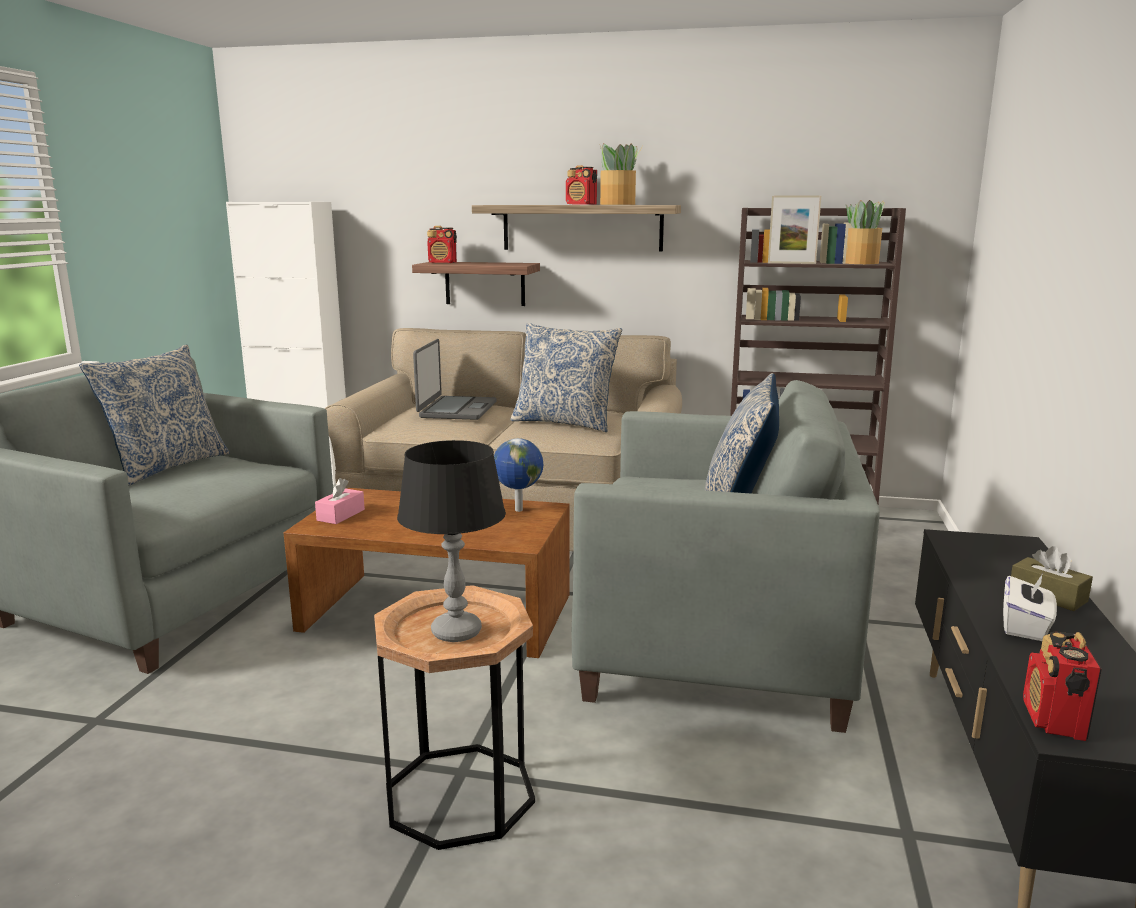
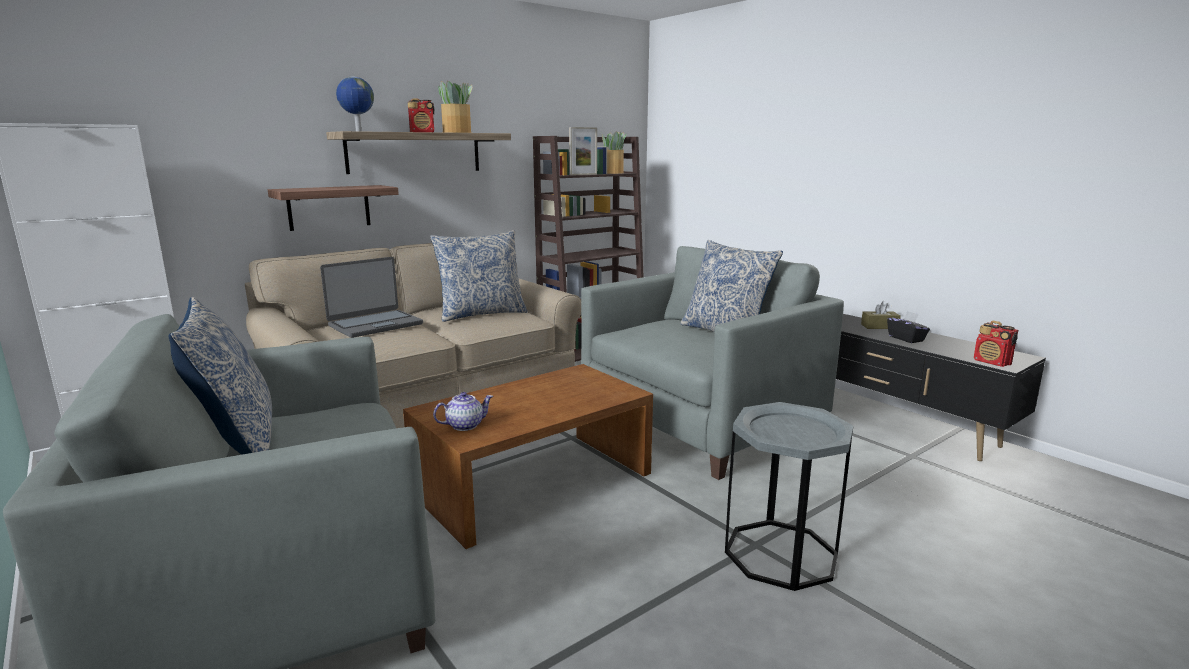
camera: 50 degrees left, 0 degrees up
(341, 515) = (465, 425): pink tissue box -> teapot
(442, 263) = (297, 189): radio -> none
(456, 409) = (375, 325): laptop -> laptop turned 90 degrees clockwise
(456, 632) = (798, 431): black table lamp -> none
(459, 795) = (780, 554): brown side table -> grey side table
(517, 510) = (568, 377): globe -> globe (358, 131)
(1025, 627) = (906, 339): white tissue box -> black tissue box

